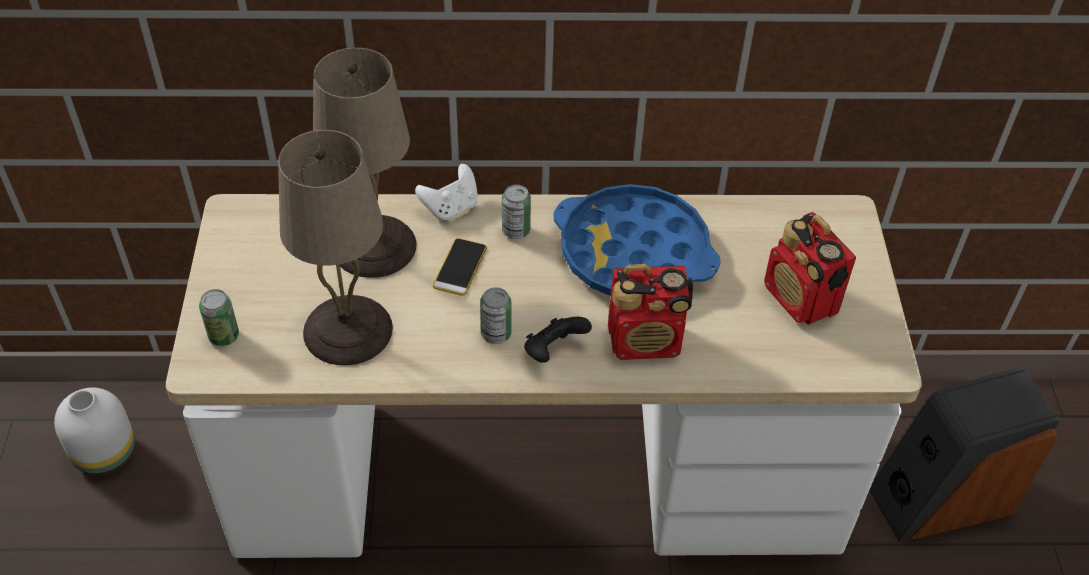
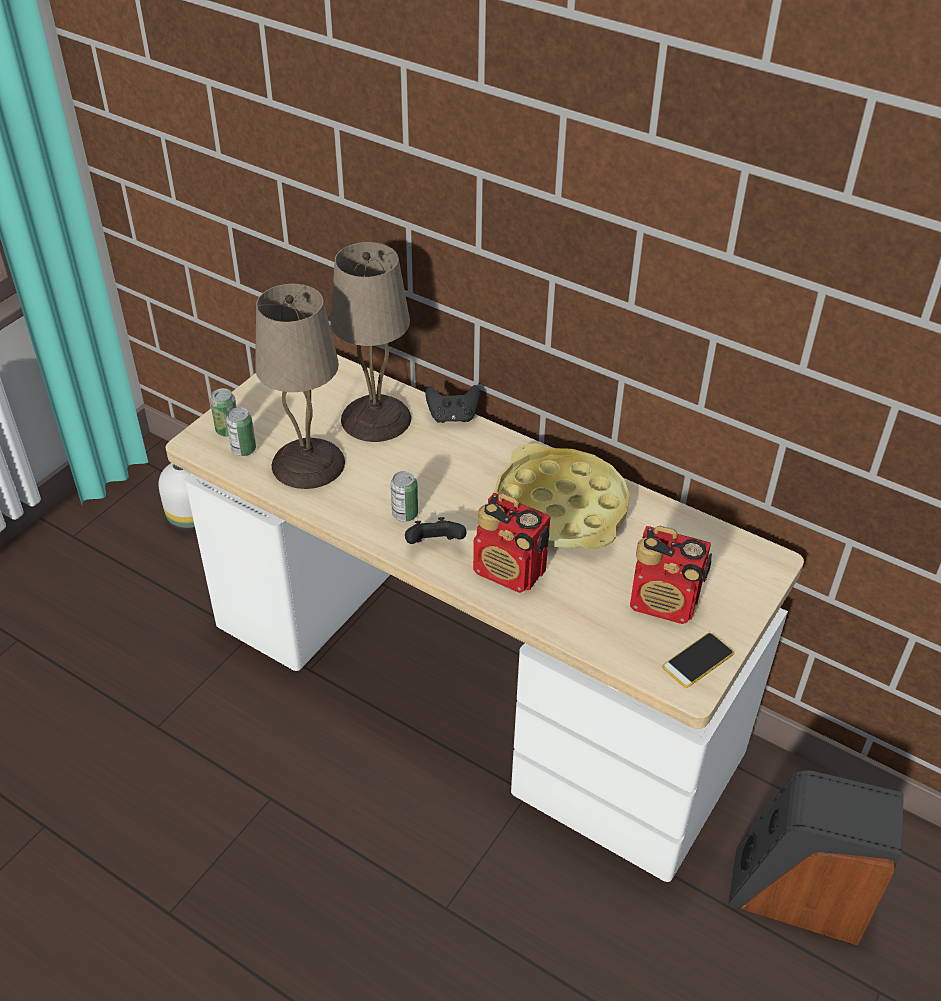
camera: 35 degrees right, 5 degrees down
(450, 208) = (453, 417): white game controller -> black game controller
(460, 267) = (422, 459): phone -> phone (698, 660)
(516, 230) = (485, 453): can -> can (244, 449)
(634, 253) = (560, 508): blue tray -> yellow tray
(801, 299) = (664, 603): radio -> radio turned 75 degrees counterclockwise

